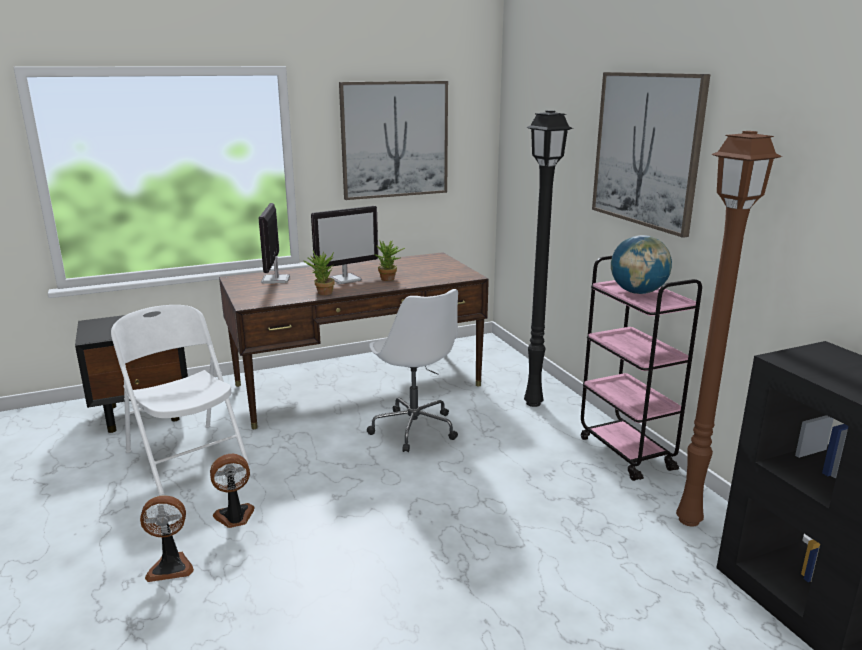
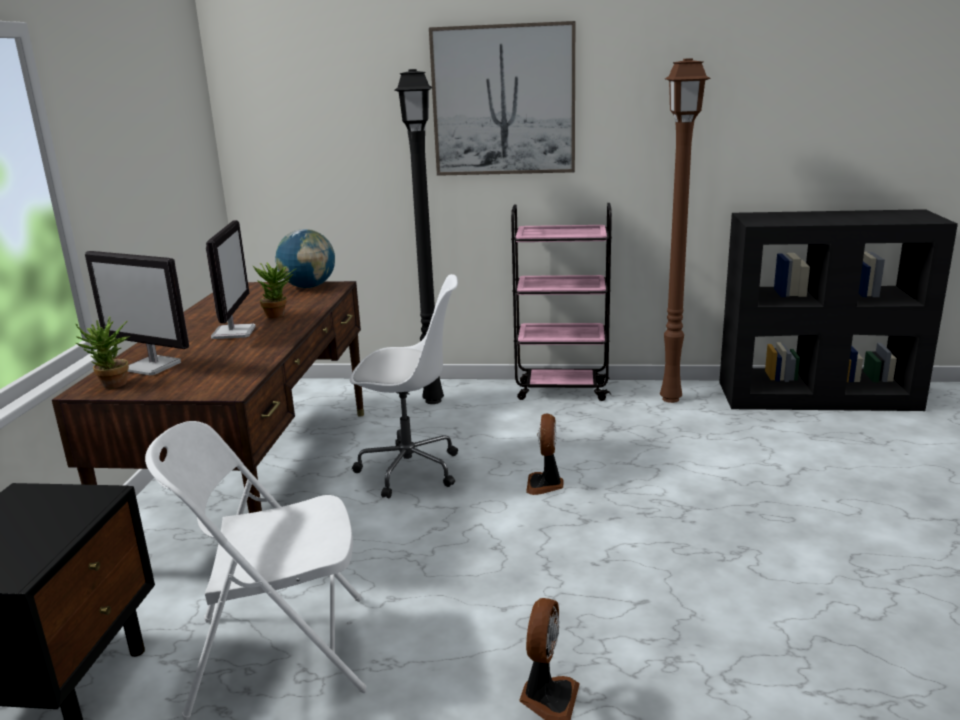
camera: 60 degrees left, 0 degrees up
(235, 517) = (478, 628): fan -> fan (545, 484)
(322, 293) = (265, 349): potted plant -> potted plant (112, 386)
(395, 139) = (144, 137): picture -> none
(637, 292) = (553, 233): globe -> globe (308, 287)

